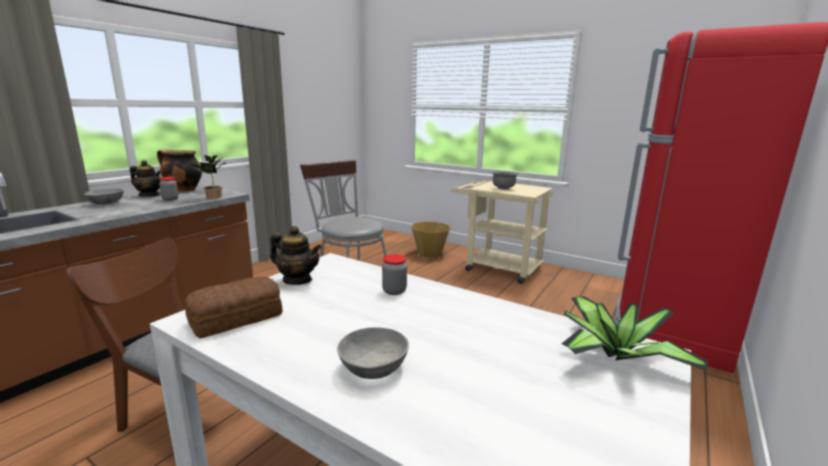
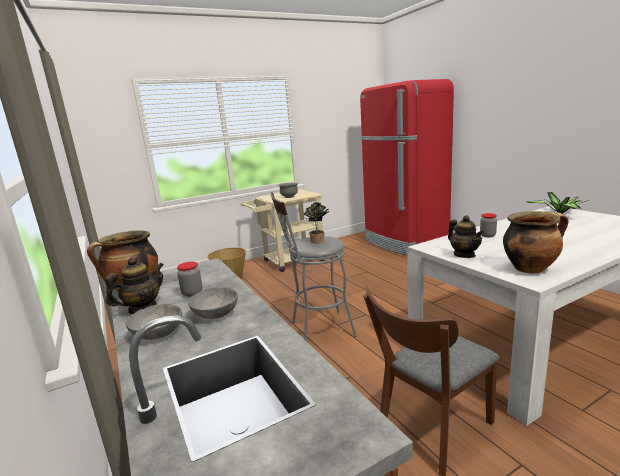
camera: 60 degrees left, 0 degrees up
(213, 197) = (216, 272): potted plant -> potted plant (319, 241)
(238, 318) = (530, 268): bread -> cooking pot
(297, 280) = (464, 255): teapot -> teapot turned 105 degrees clockwise
(374, 367) = (582, 243): grey bowl -> grey bowl (216, 313)

